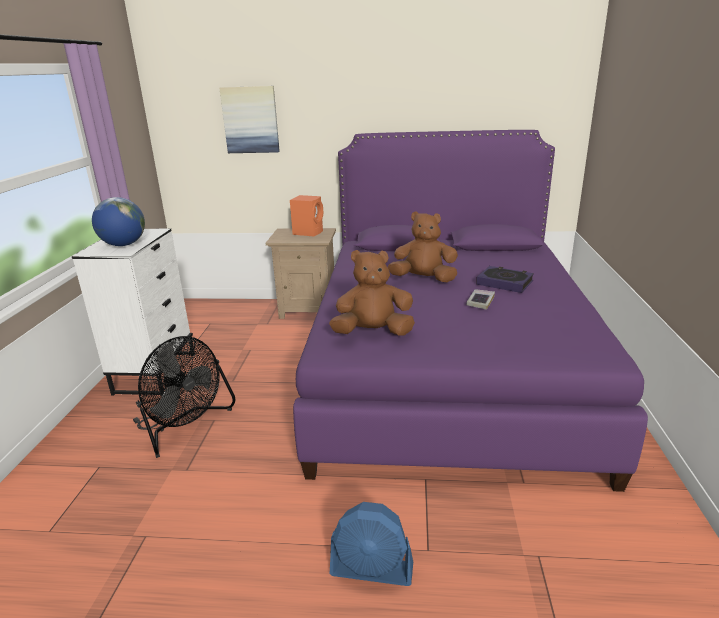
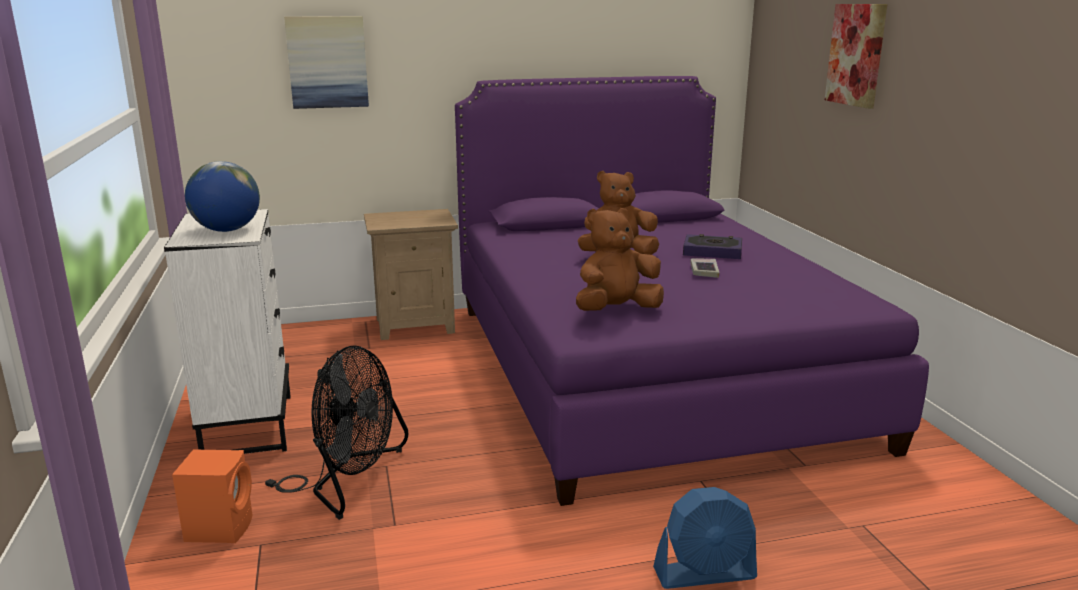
camera: 20 degrees left, 5 degrees down
(308, 232) = (416, 215): orange speaker -> orange speaker (221, 527)
(656, 115) = (856, 55): none -> picture

